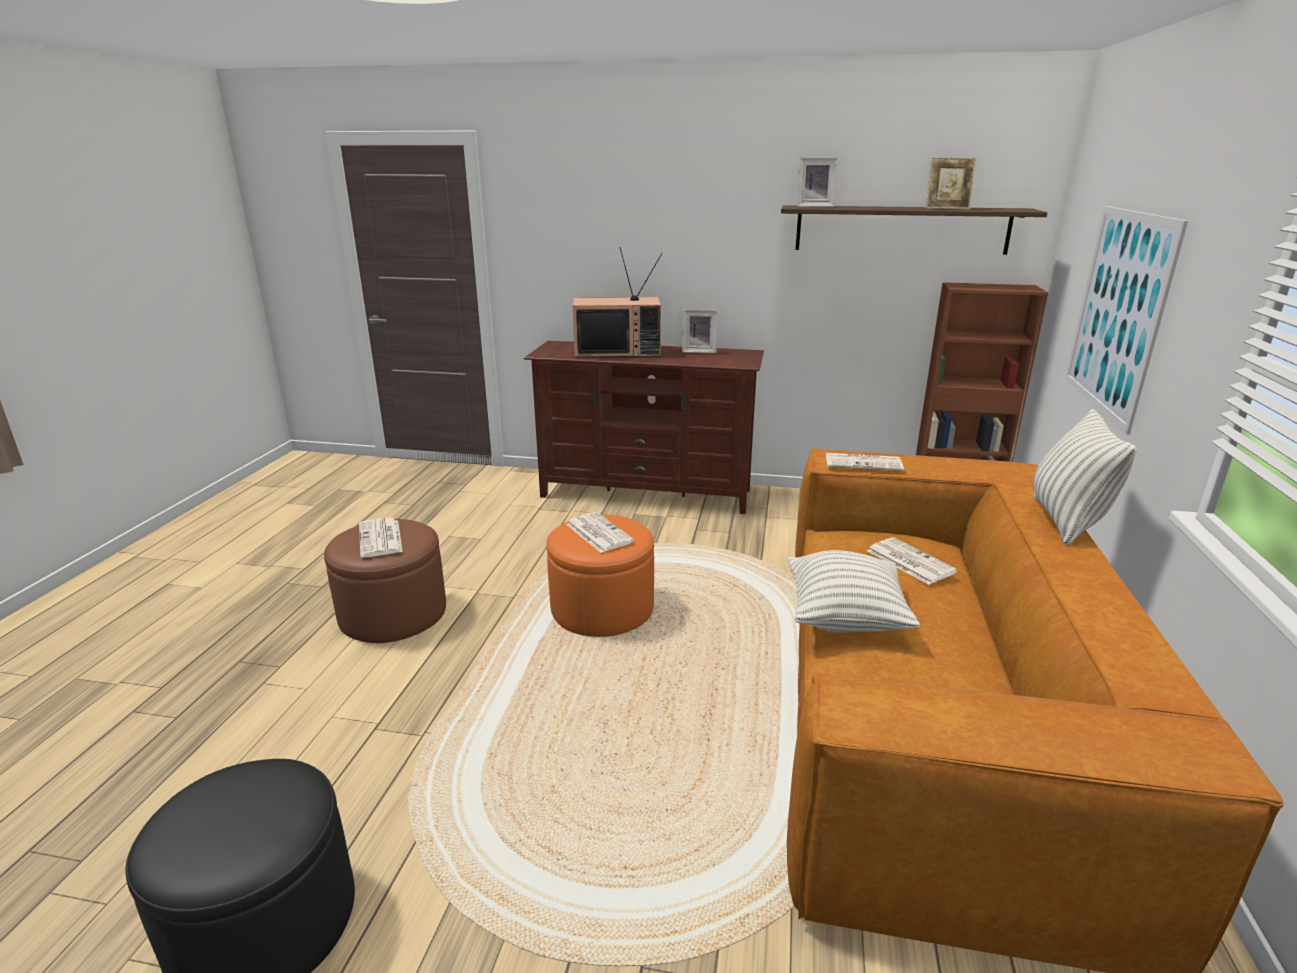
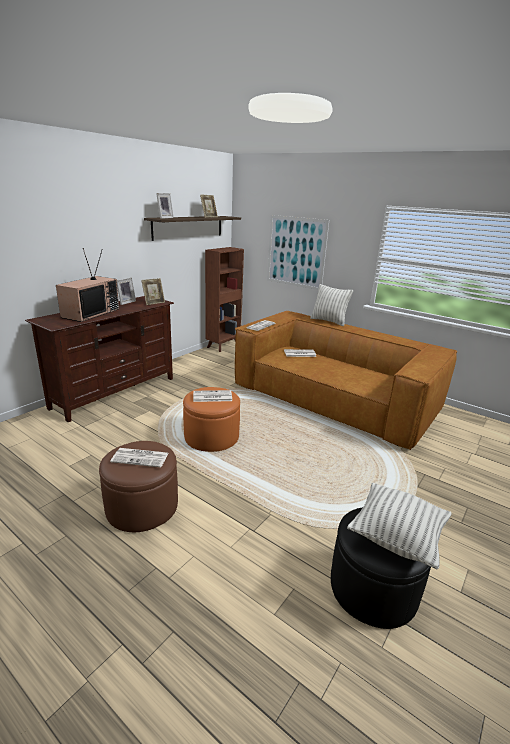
camera: 65 degrees left, 0 degrees up
(729, 361) = (154, 303): none -> picture frame
(845, 618) = (324, 374): pillow -> pillow (396, 538)

